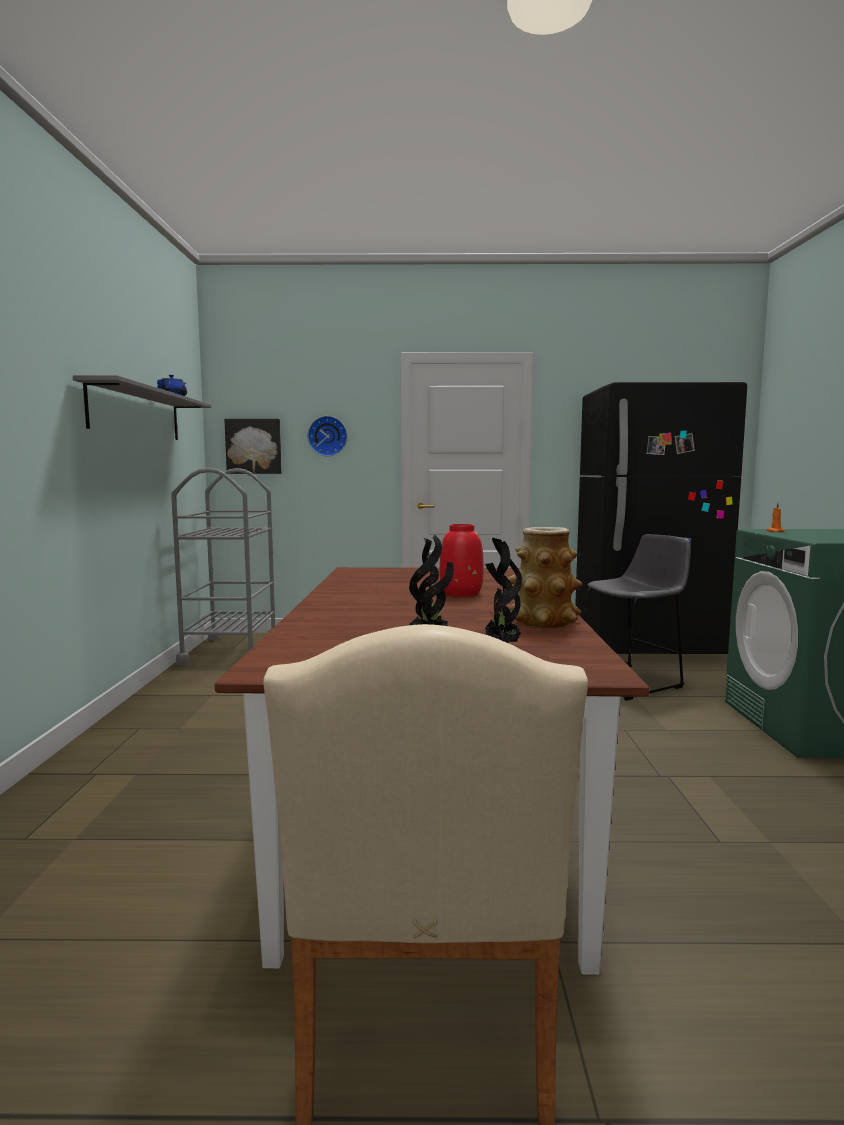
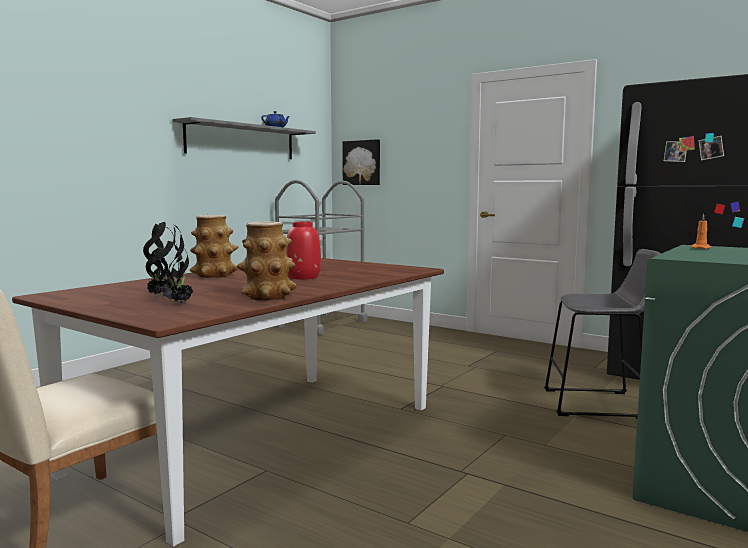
camera: 35 degrees right, 0 degrees up
(328, 436) = (413, 152): wall clock -> none
(352, 604) = (214, 275): none -> vase

